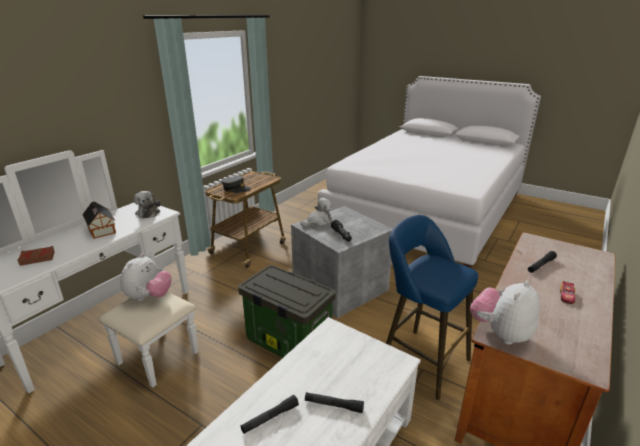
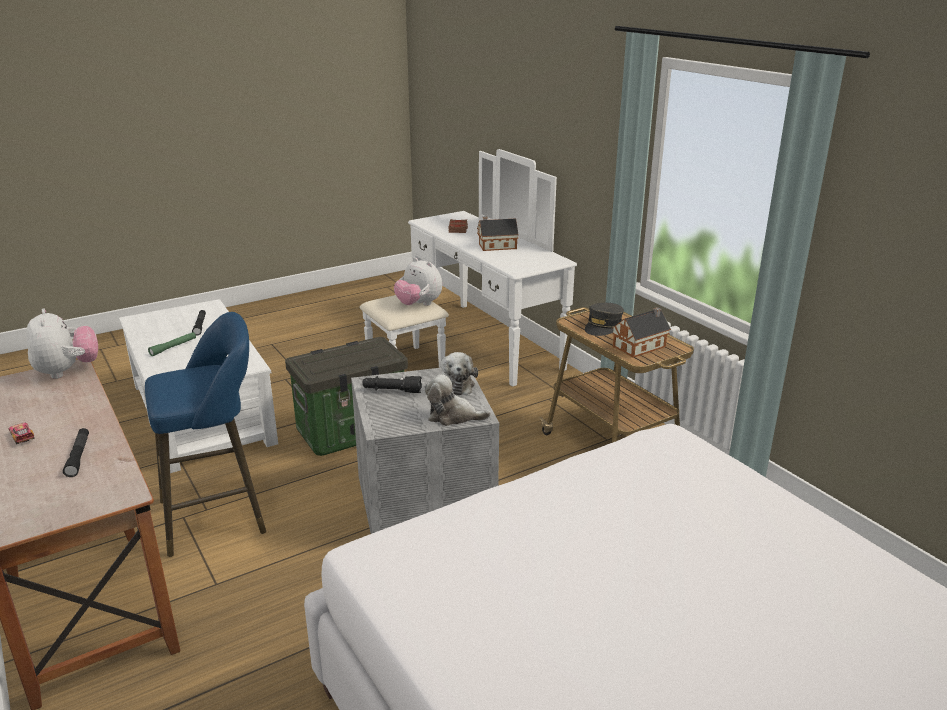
camera: 115 degrees right, 0 degrees up
(148, 212) = (527, 263): plush toy -> plush toy (453, 416)
(256, 179) = (641, 346): none -> toy house
(333, 405) = (173, 347): black flashlight -> green flashlight

